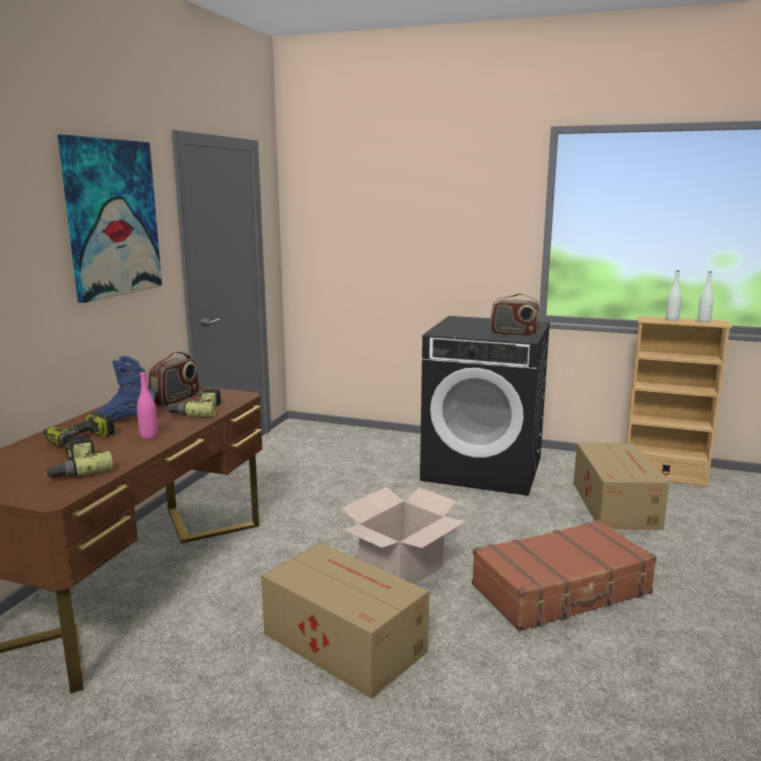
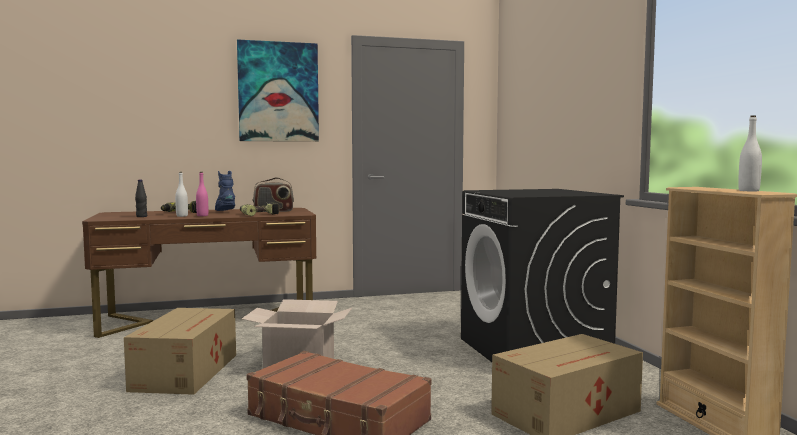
camera: 55 degrees right, 10 degrees down
(76, 468) = (141, 216): power drill -> black bottle
(514, 334) = (529, 194): radio -> none
(672, 320) = (711, 188): white bottle -> white bottle (182, 216)

